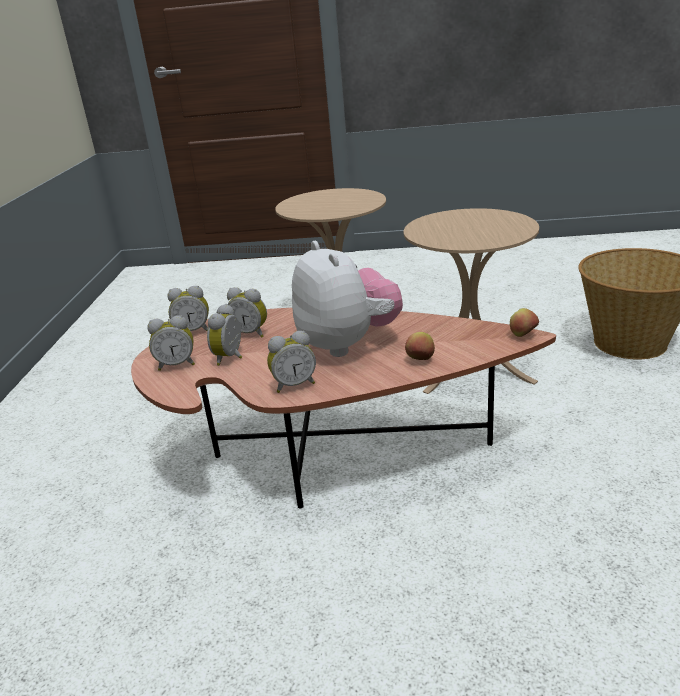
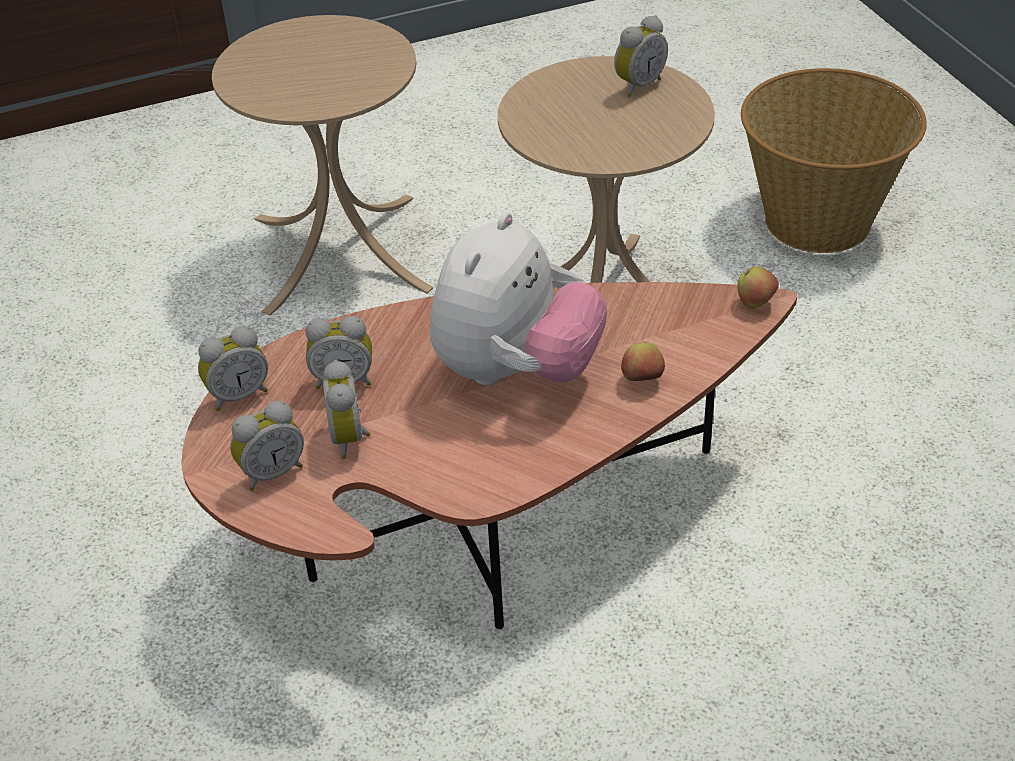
camera: 25 degrees left, 15 degrees up
(294, 385) = (491, 468): alarm clock -> alarm clock (637, 85)
(348, 344) = (516, 371): plush toy -> plush toy turned 75 degrees clockwise

